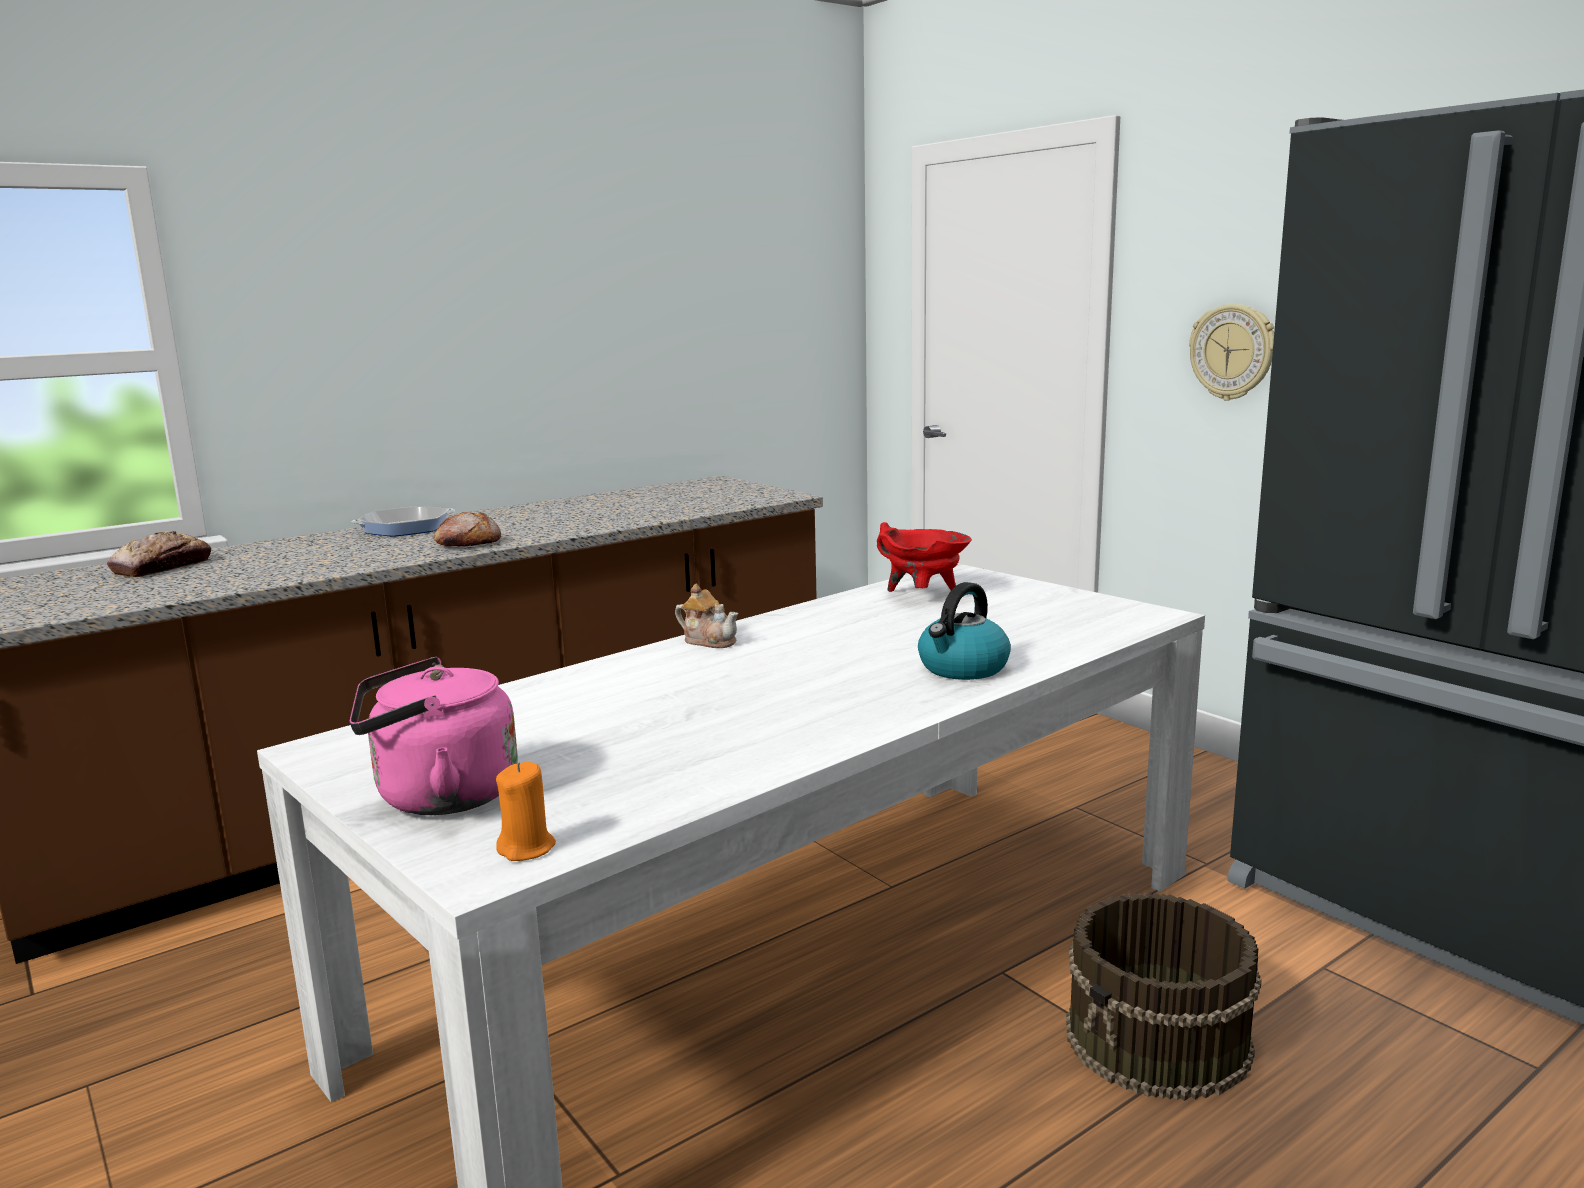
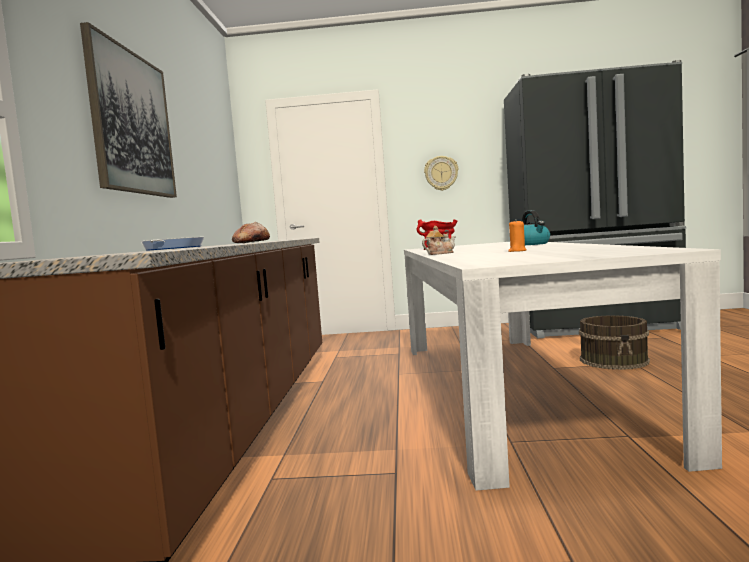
camera: 50 degrees left, 10 degrees down
(162, 567) = (97, 254): bread -> none
(438, 797) = (582, 255): pink kettle -> none
(457, 300) = (131, 123): none -> picture
(527, 849) = (657, 249): orange candle -> orange candle (517, 251)

